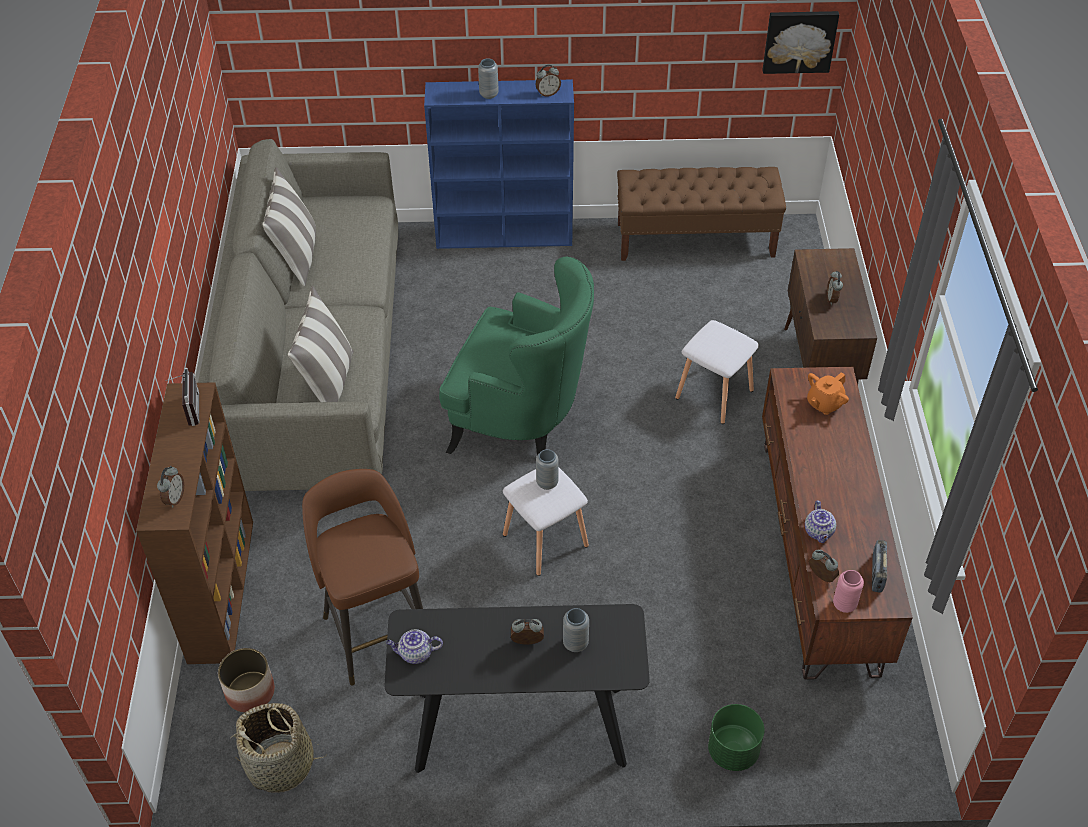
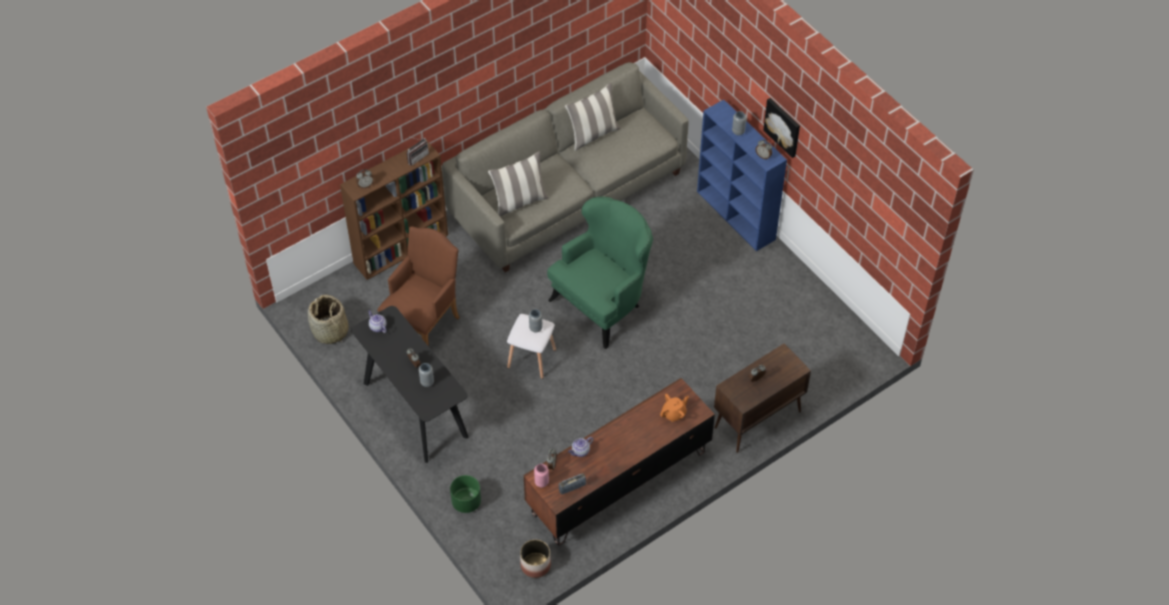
camera: 55 degrees right, 5 degrees up
(250, 692) = (357, 296): planter -> planter (535, 565)
(376, 632) = (424, 323): brown stool -> brown armchair
(522, 421) = (602, 304): green armchair -> green armchair turned 120 degrees counterclockwise
(696, 240) = (816, 307): brown bench -> none
(713, 394) = (695, 378): white stool -> none
(799, 40) = (897, 240): picture -> picture (783, 126)
(824, 403) = (674, 413): orange teapot -> orange teapot turned 135 degrees clockwise

